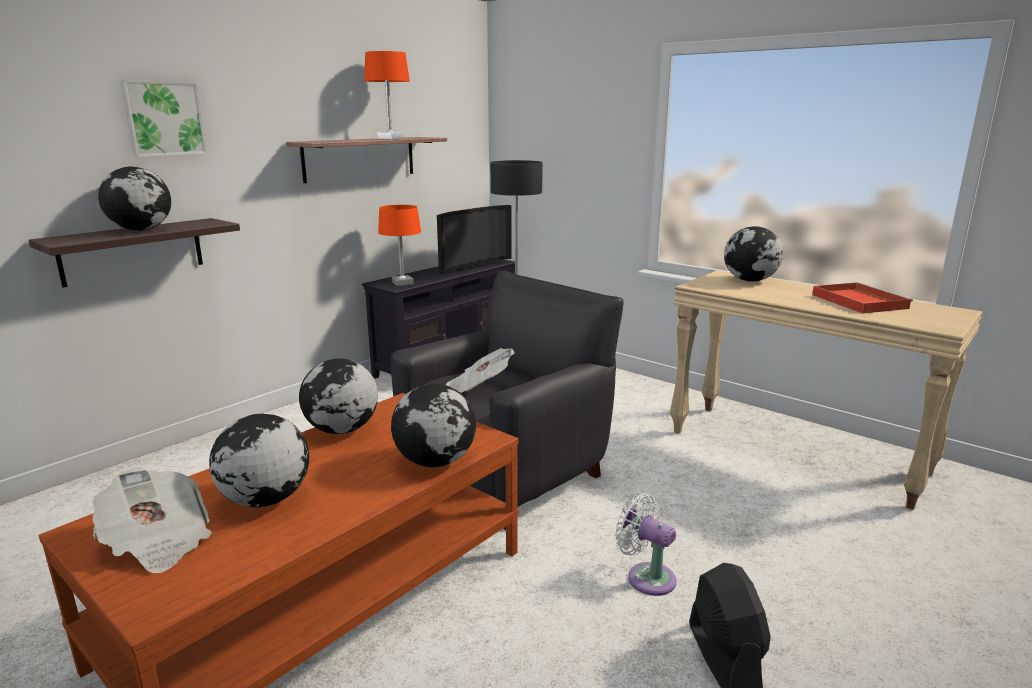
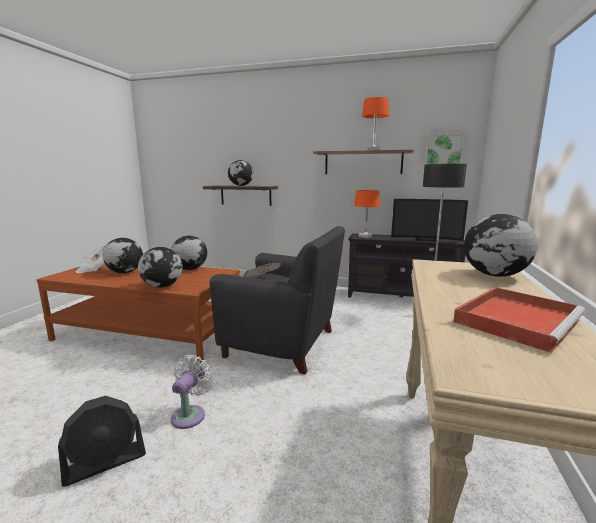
camera: 65 degrees right, 5 degrees down
(163, 118) = (264, 142): picture -> picture (443, 151)

